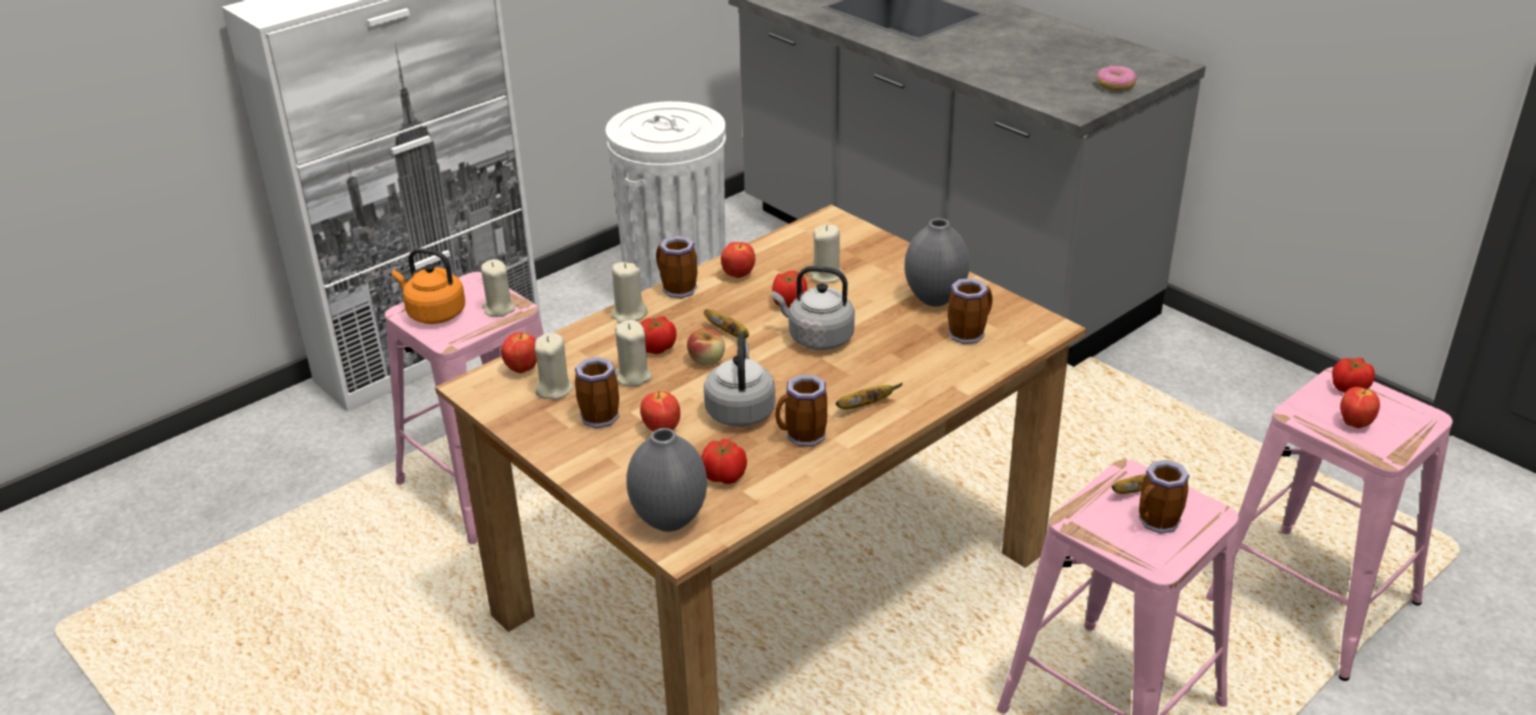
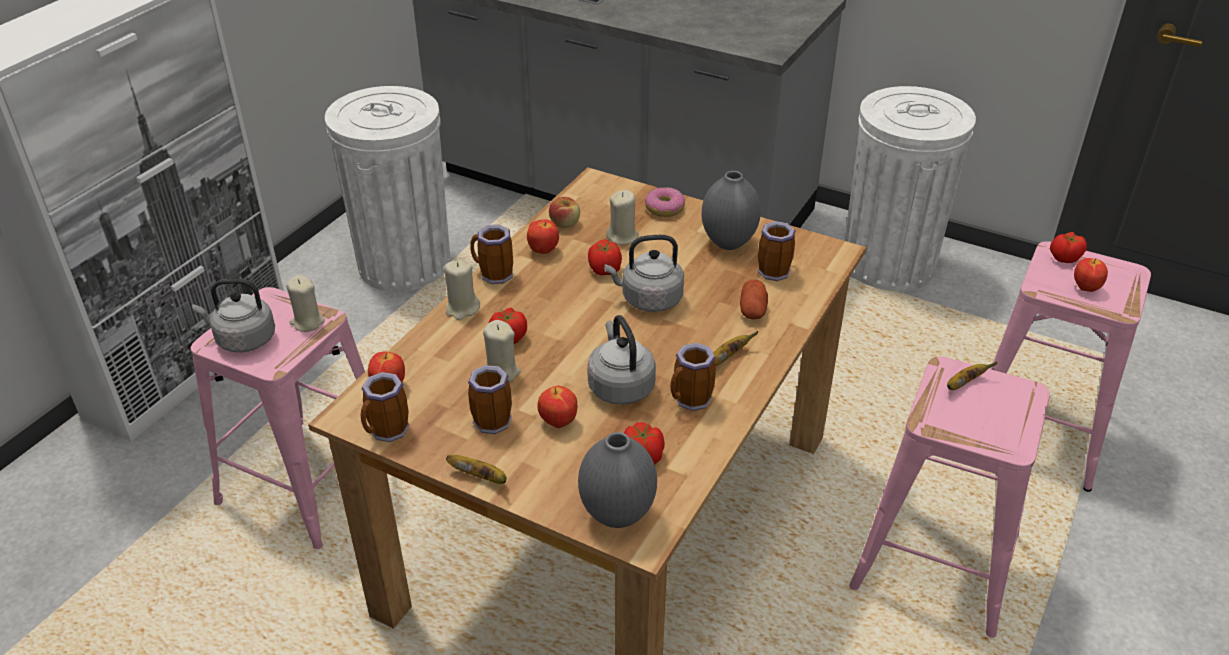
camera: 20 degrees left, 5 degrees up
(433, 313) = (243, 339): orange kettle -> grey kettle
(554, 389) = (431, 401): beige candle -> none
(707, 360) = (561, 341): apple -> apple (565, 223)
(729, 334) = (568, 311): banana -> banana (481, 478)
(920, 366) = (753, 310): none -> potato
(1115, 85) = (787, 24): donut -> donut (664, 208)
(1157, 524) = (993, 410): mug -> mug (388, 432)
(1221, 388) = (888, 264): none -> white trash can

